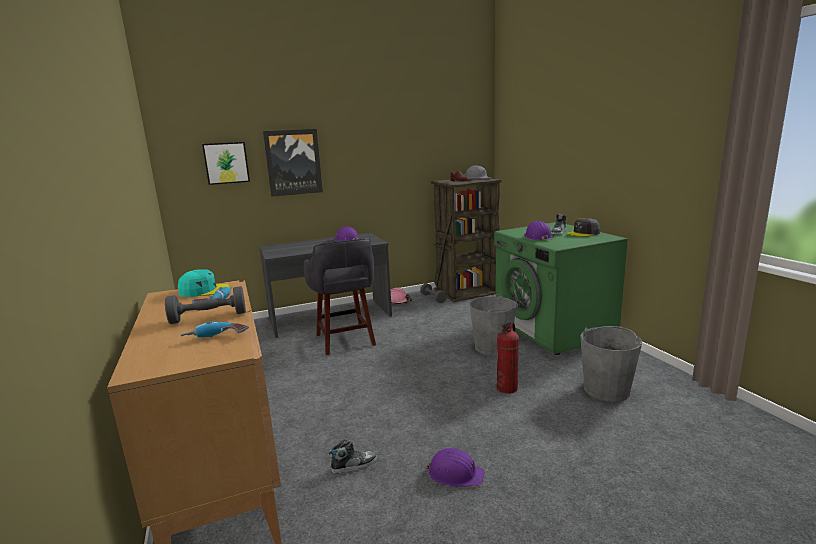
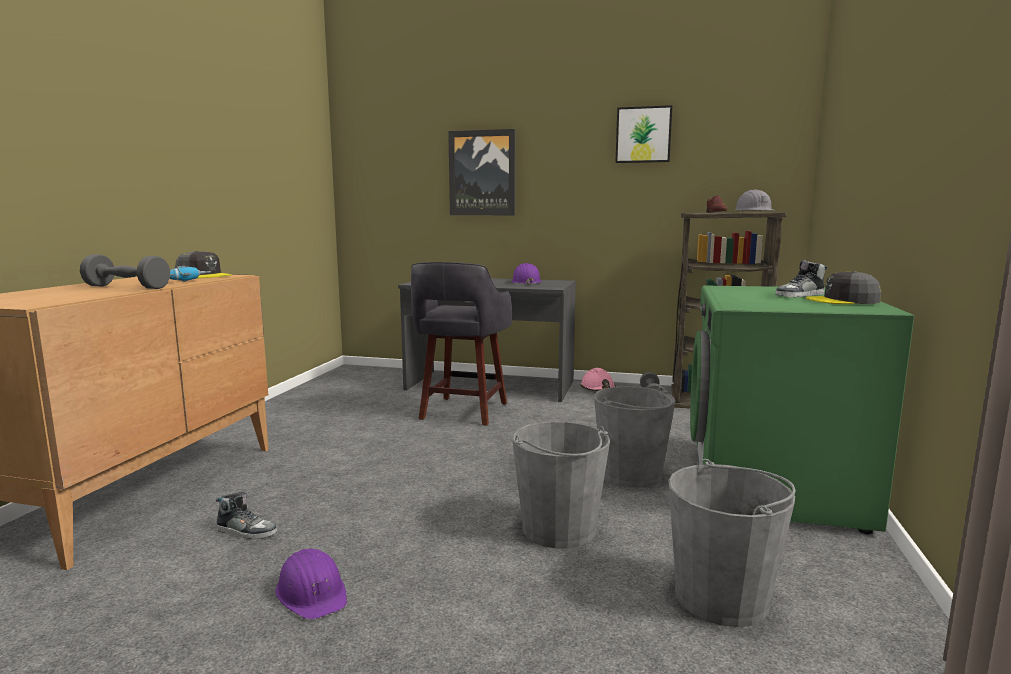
camera: 35 degrees right, 5 degrees down
(204, 290) = (203, 276): turquoise cap -> grey cap
(216, 338) = (70, 296): power drill -> none
(226, 163) = (405, 169): picture -> picture (643, 135)
(507, 388) = (559, 529): fire extinguisher -> grey bucket
(537, 237) = (742, 295): purple hard hat -> none

